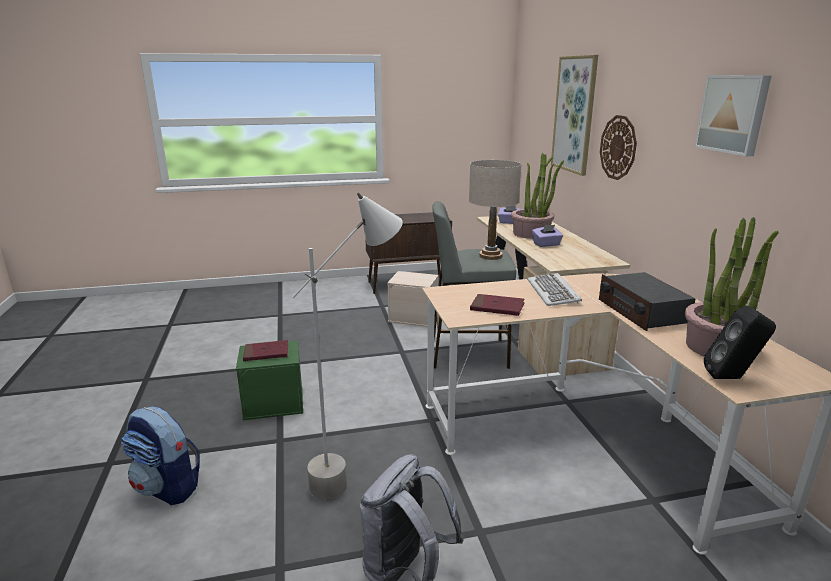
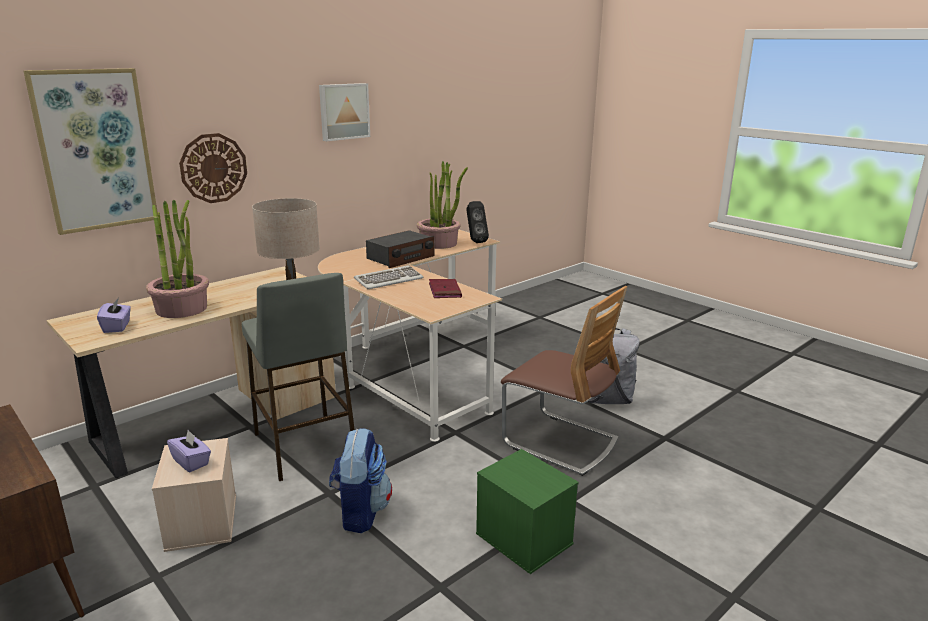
camera: 120 degrees left, 0 degrees up
(168, 487) = (693, 529): backpack -> backpack (360, 512)
(266, 353) = (528, 478): red book -> none
(357, 475) = (560, 442): grey floor lamp -> chair
(546, 244) = (232, 297): purple tissue box -> purple tissue box (191, 462)

